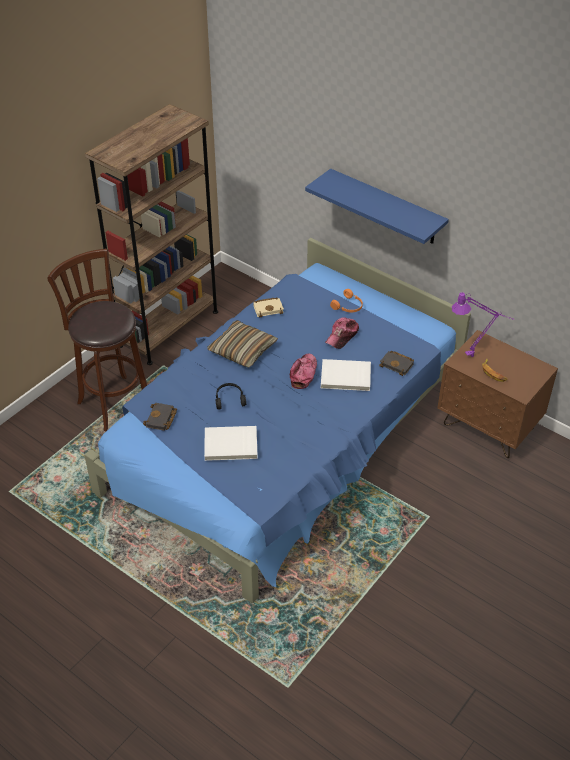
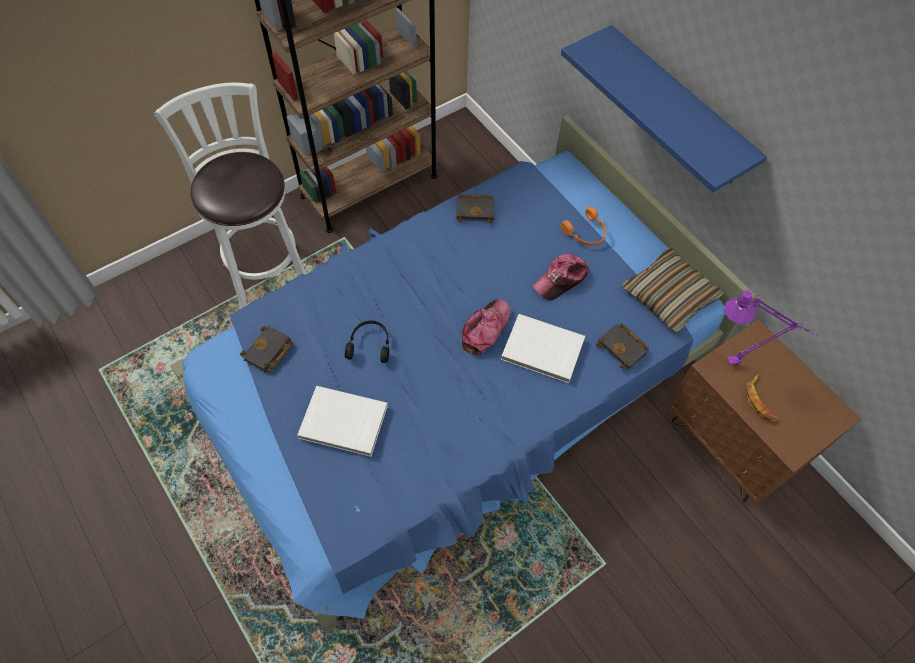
camera: 15 degrees right, 15 degrees up
(113, 401) = (266, 273): brown stool -> white stool
(242, 350) = (417, 268): pillow -> pillow (669, 296)
(269, 308) = (476, 210): beige book -> black book

